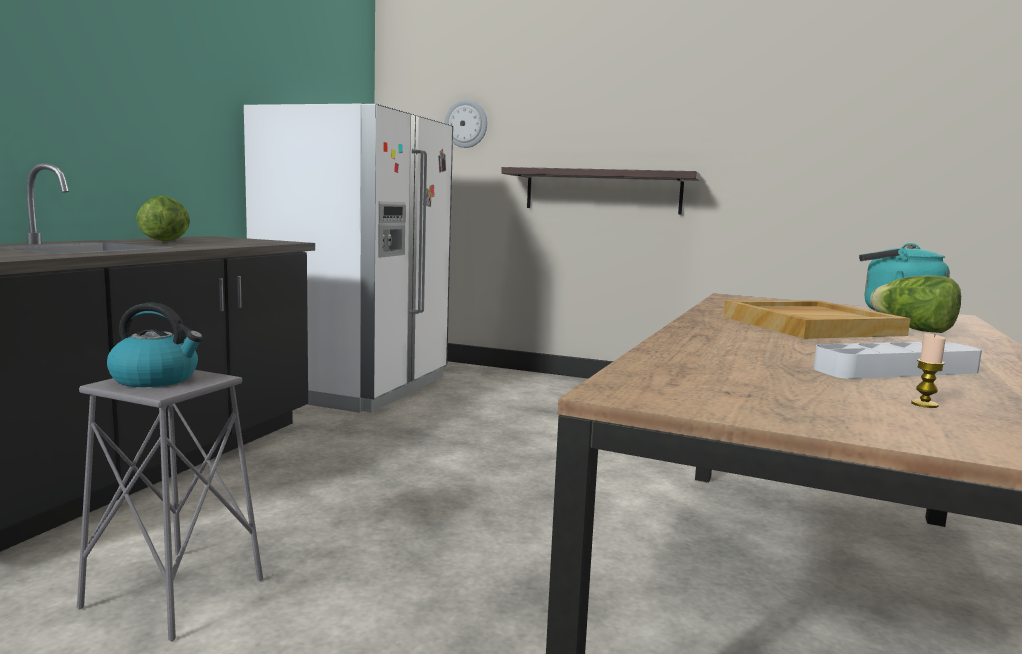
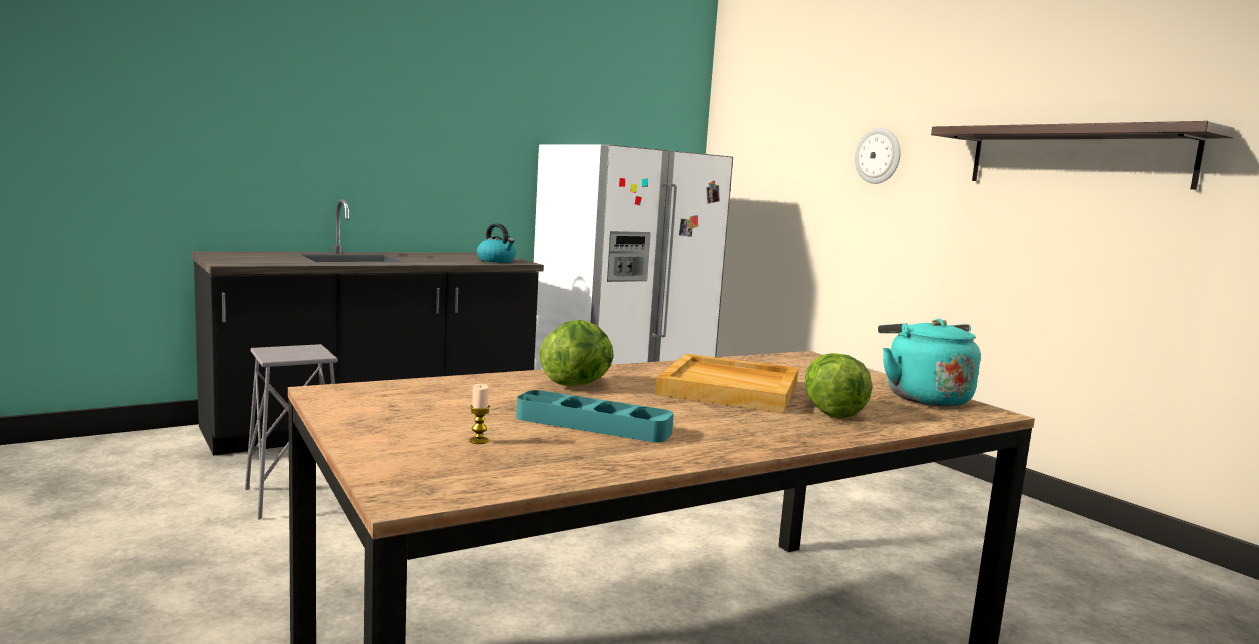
camera: 35 degrees right, 0 degrees up
(156, 379) = (292, 351): kettle -> kettle (497, 260)
(166, 241) = (431, 256): lettuce -> lettuce (578, 384)
(466, 124) = (775, 152): wall clock -> wall clock (878, 156)
(602, 191) = (889, 228): shelf -> shelf (1076, 157)
(896, 370) = (593, 425): white tray -> turquoise tray

